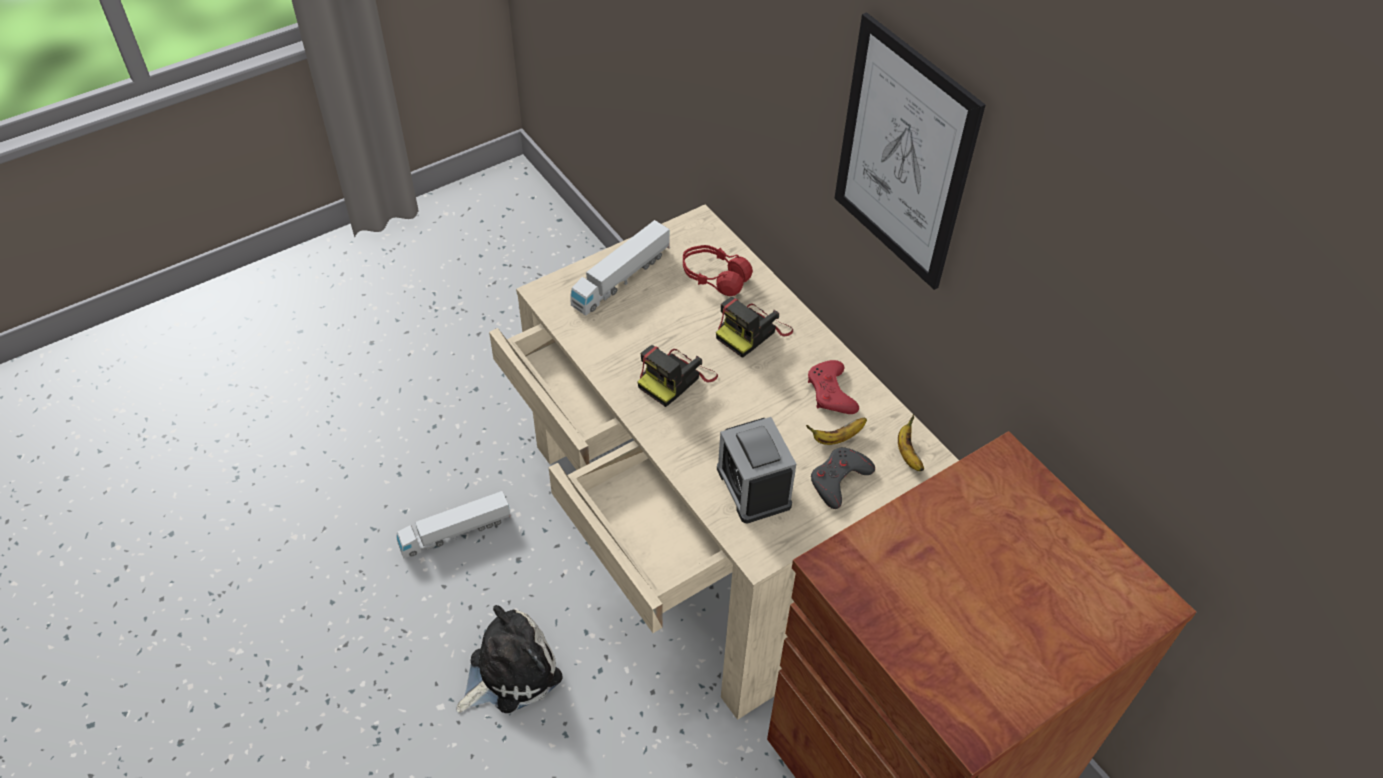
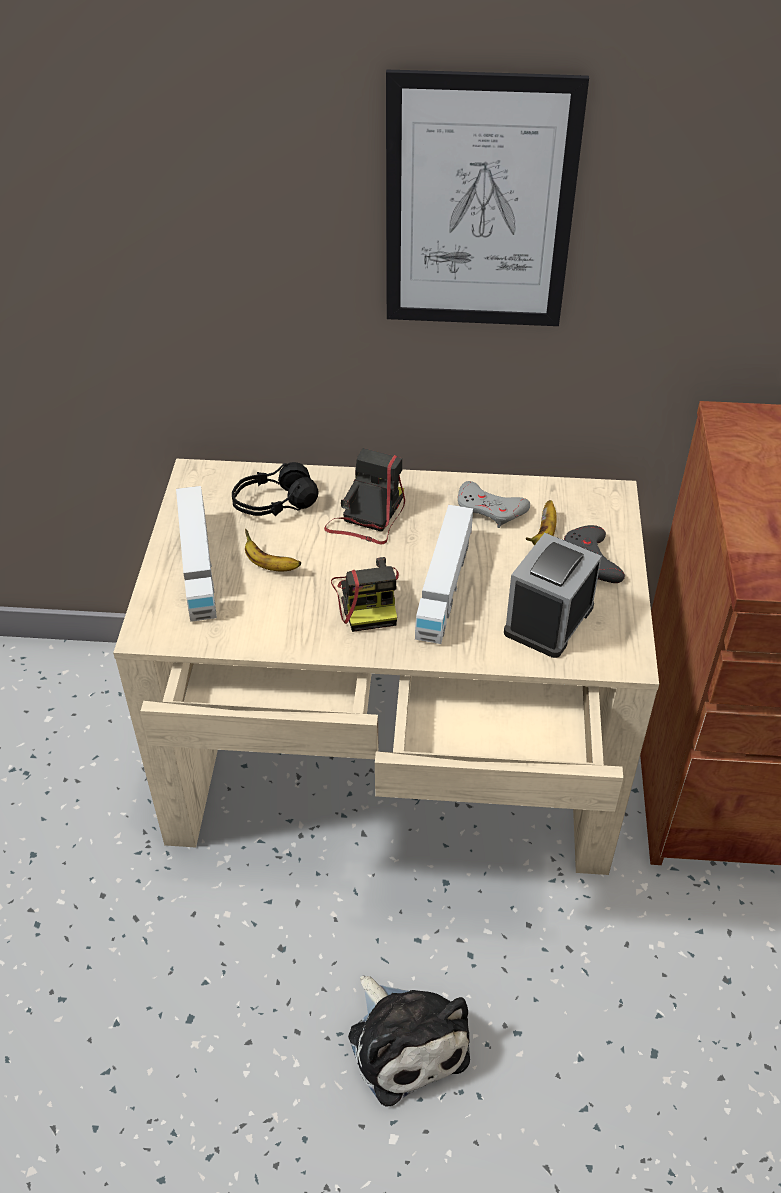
camera: 50 degrees left, 5 degrees down
(455, 532) = (193, 988): toy truck -> toy truck (444, 586)
(509, 671) = (406, 1040): plush toy -> plush toy turned 150 degrees clockwise
(714, 277) = (274, 504): red headphones -> black headphones
(753, 332) = (368, 517): camera -> camera turned 150 degrees counterclockwise
(753, 487) = (548, 620): alarm clock -> alarm clock turned 105 degrees clockwise
(831, 392) = (490, 509): red game controller -> grey game controller
(907, 453) = (600, 504): banana -> banana (269, 565)

